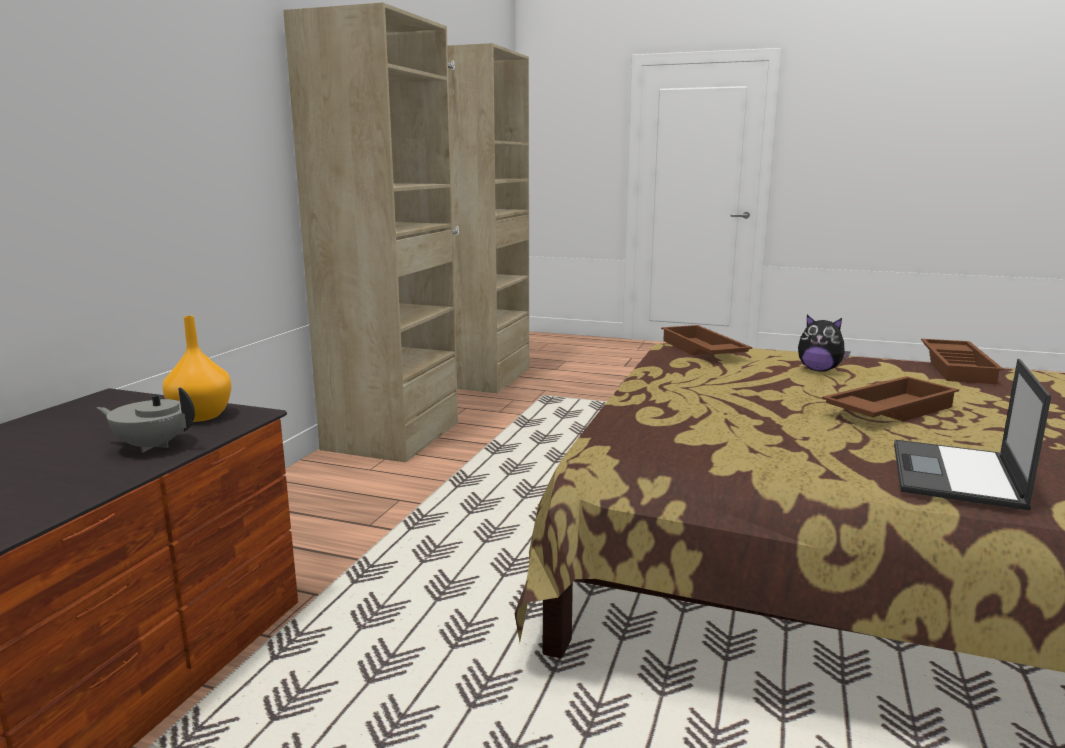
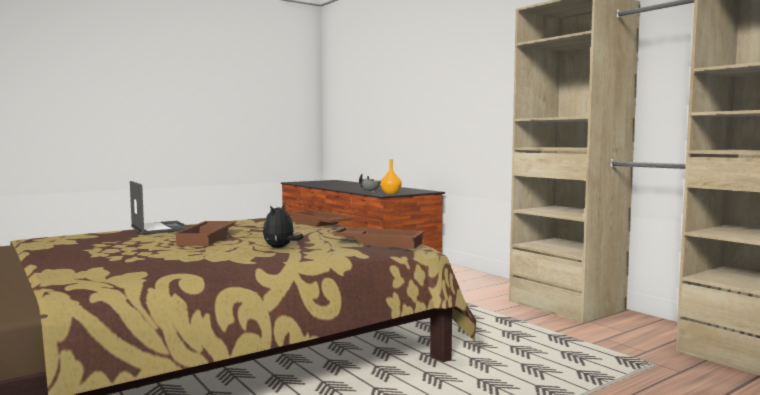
camera: 125 degrees right, 10 degrees down
(819, 370) = (280, 248): plush toy -> plush toy turned 45 degrees counterclockwise
(959, 368) = (189, 270): brown tray -> brown tray (320, 224)

